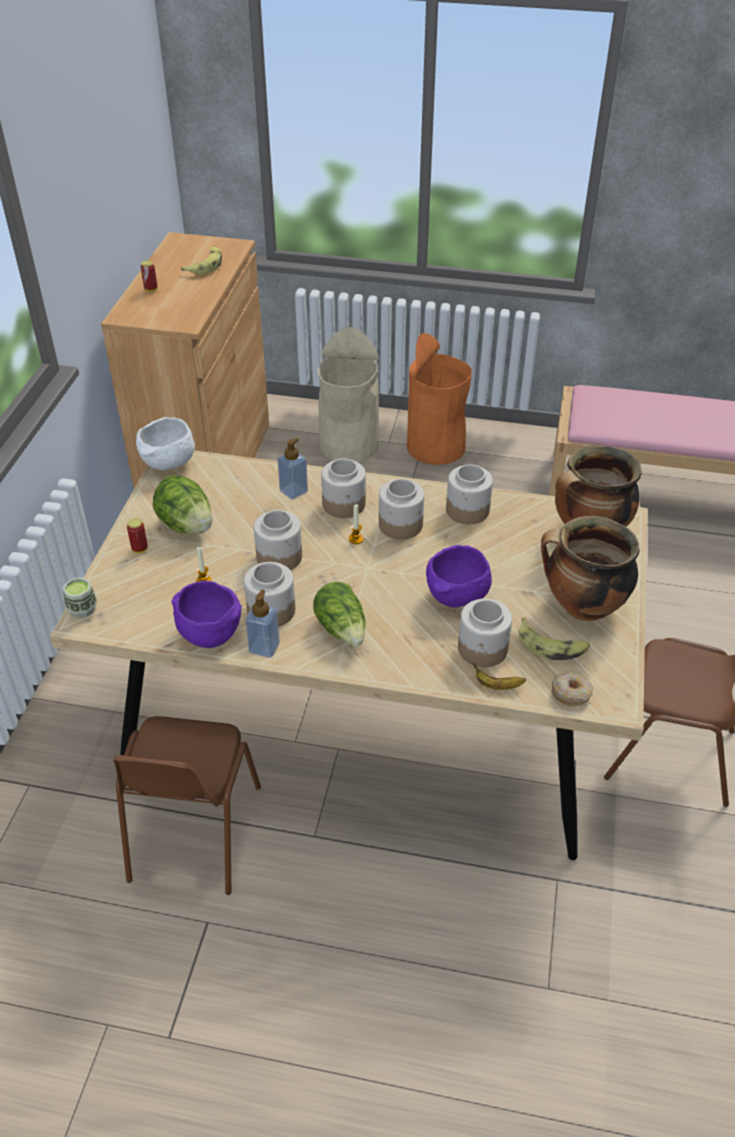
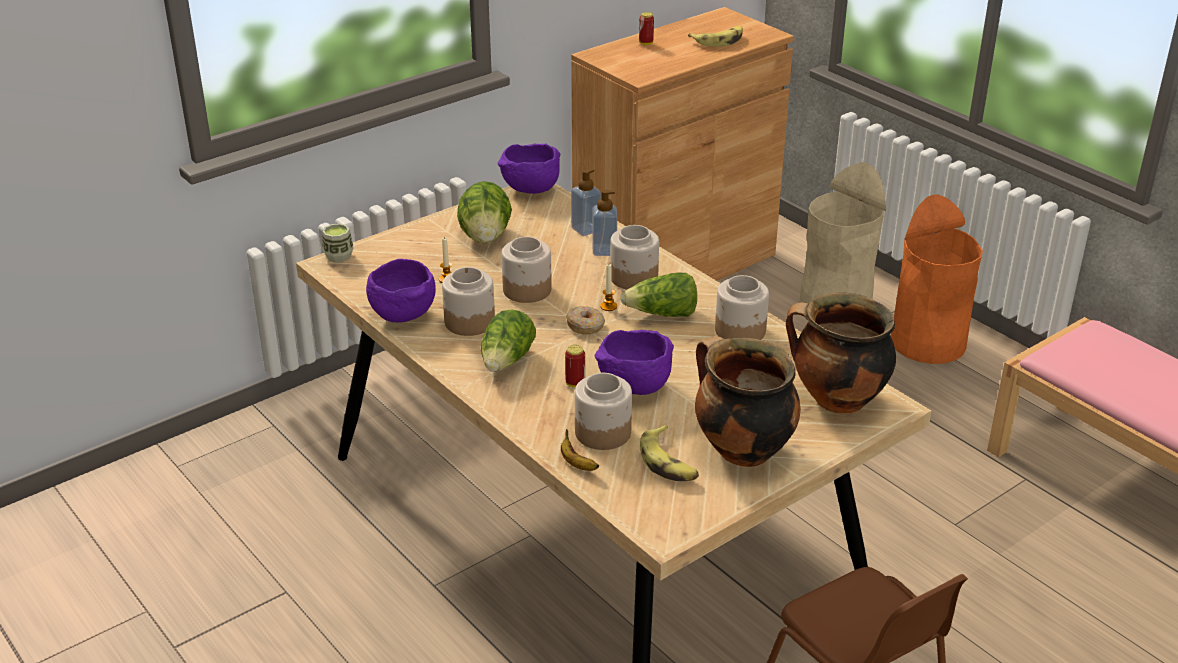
camera: 40 degrees right, 10 degrees down
(140, 549) = (430, 237): can -> can (575, 383)
(168, 464) = (530, 190): white bowl -> purple bowl
(192, 834) = (346, 526): brown chair -> none
(264, 647) = (430, 343): soap dispenser -> soap dispenser (586, 229)
(401, 525) = (662, 314): jar -> lettuce
(571, 693) = (633, 504): donut -> donut (586, 326)

